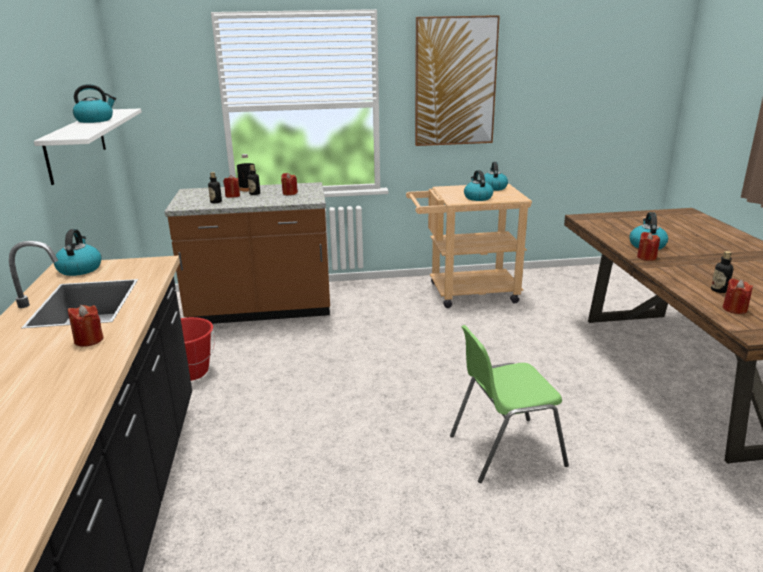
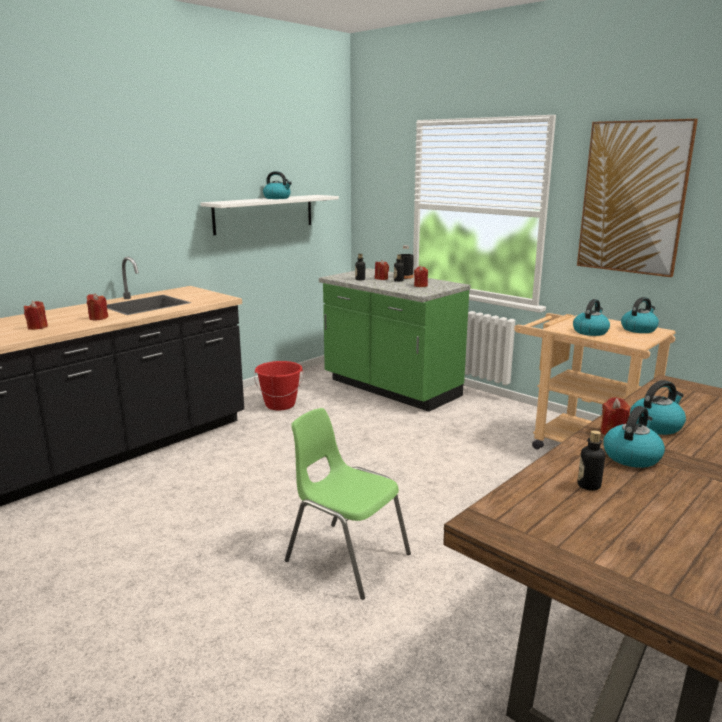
camera: 50 degrees right, 5 degrees down
(80, 269) = (189, 291): kettle -> kettle (631, 456)
(261, 310) = (390, 389): brown counter -> green counter
(734, 309) = (542, 502): red candle -> red candle (37, 327)

